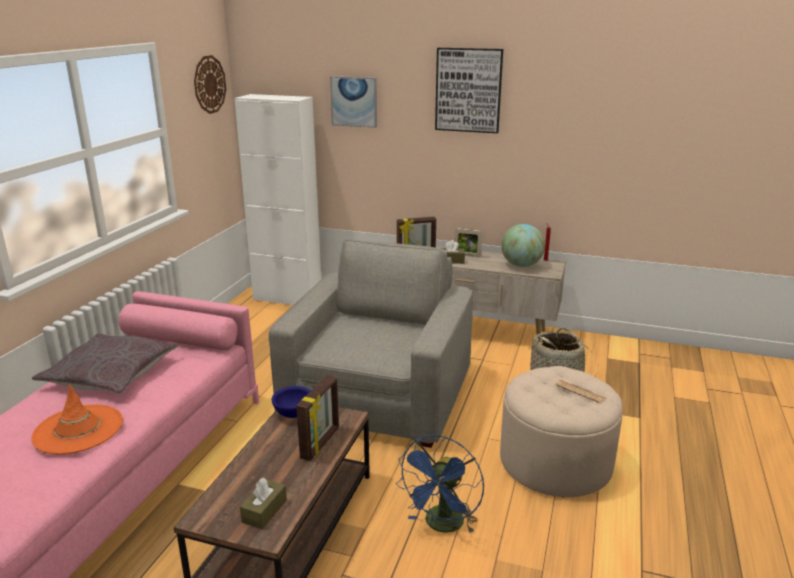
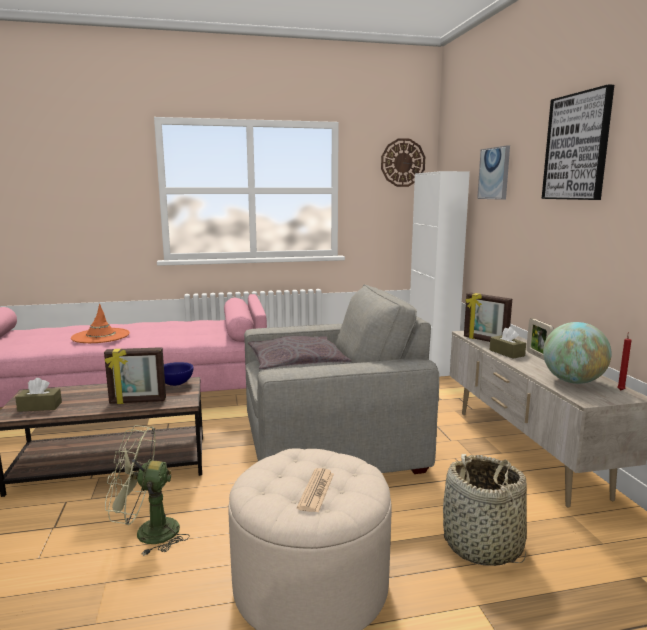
camera: 60 degrees right, 10 degrees down
(111, 374) = (174, 327): grey pillow -> grey pillow (296, 365)
(442, 526) = (147, 533): blue fan -> green fan

